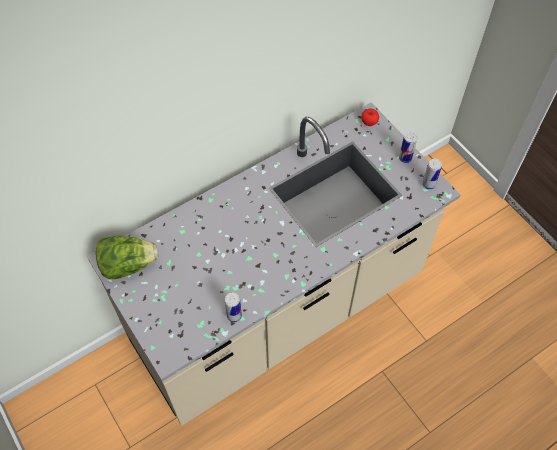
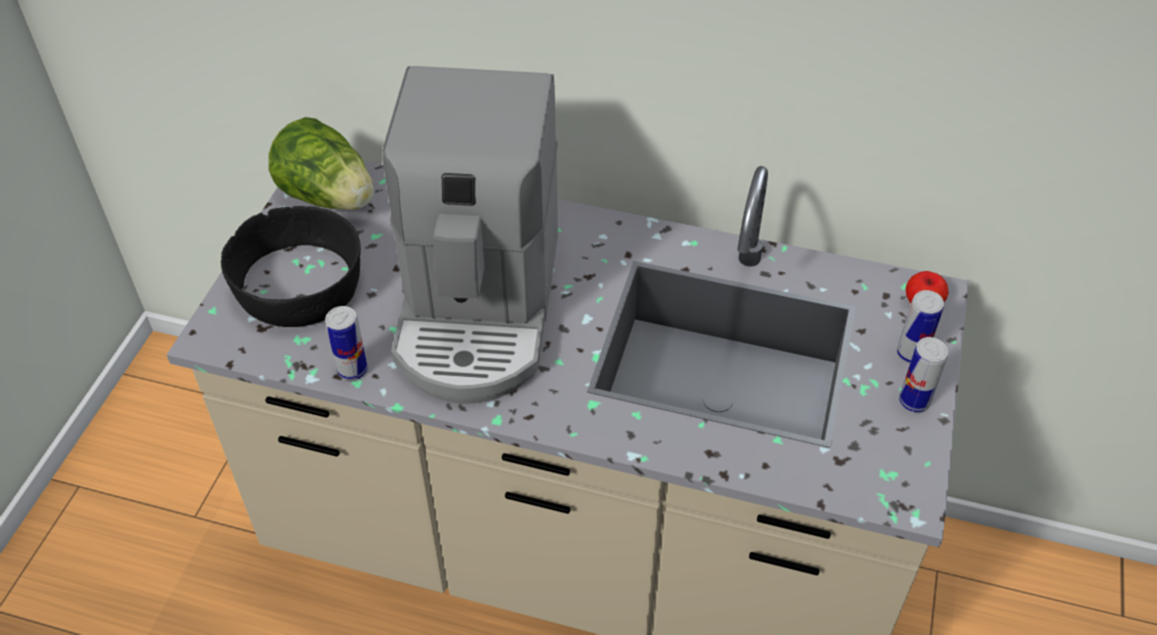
camera: 50 degrees right, 10 degrees down
(171, 307) = (301, 286): none -> black bowl
(244, 253) = (479, 309): none -> coffee machine
(428, 184) = (901, 473): can -> can (911, 354)

